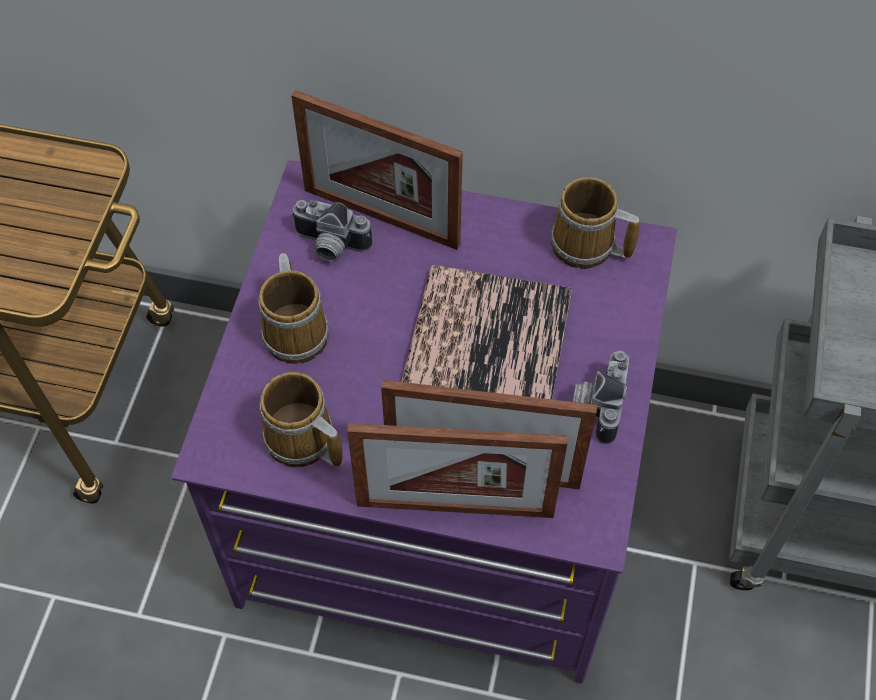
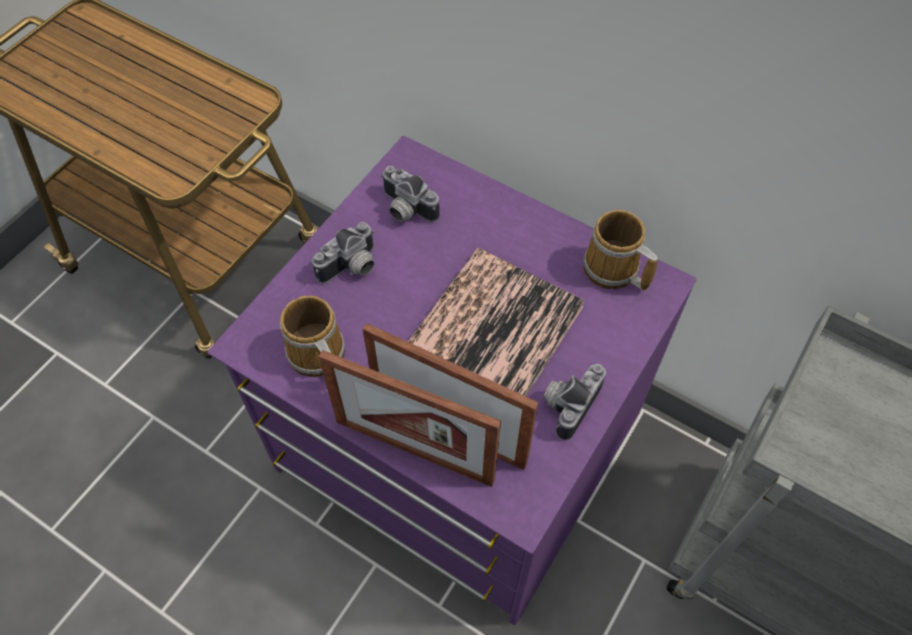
camera: 20 degrees right, 0 degrees up
(297, 331) = (352, 268): mug -> camera
(381, 217) = (455, 199): picture frame -> none

